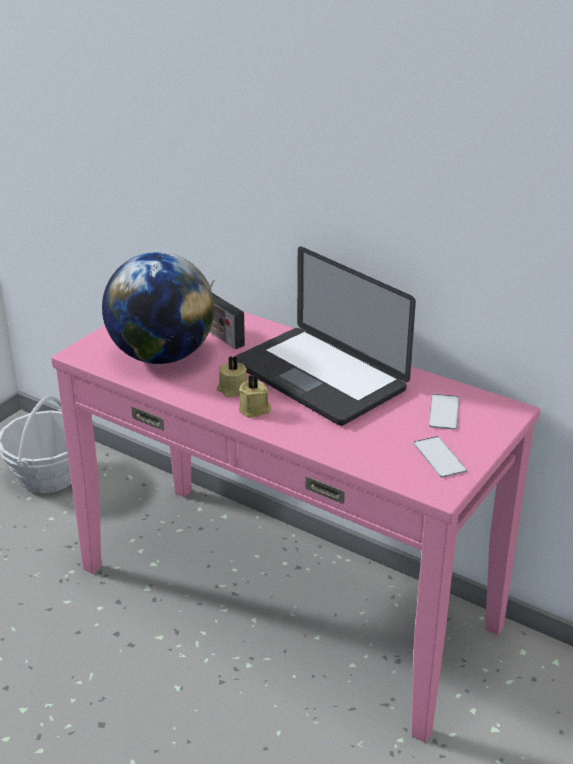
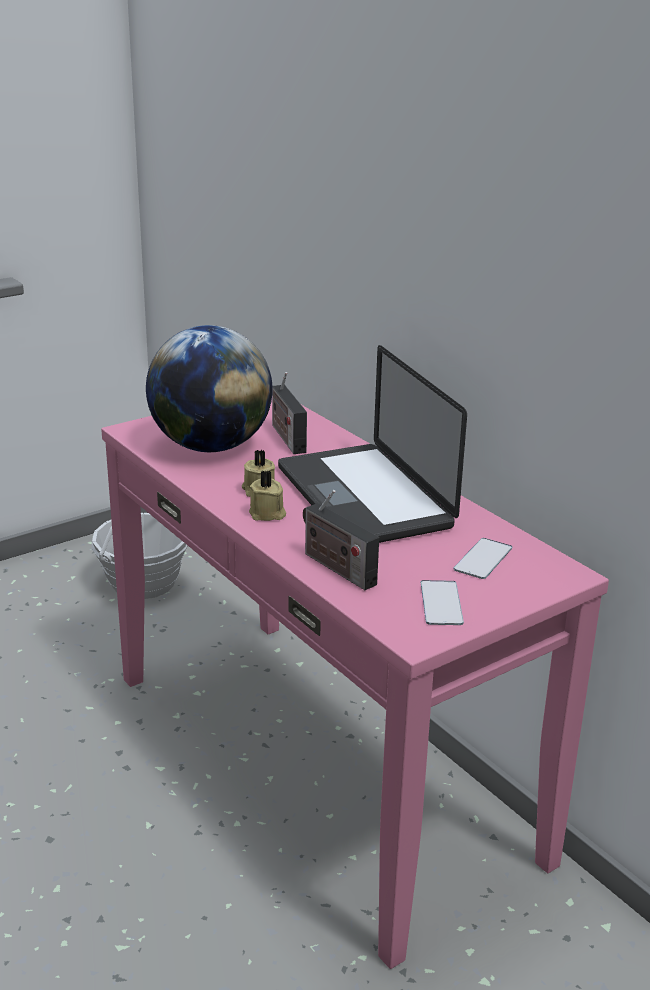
camera: 20 degrees right, 5 degrees down
(342, 445) = (335, 568): none -> radio

